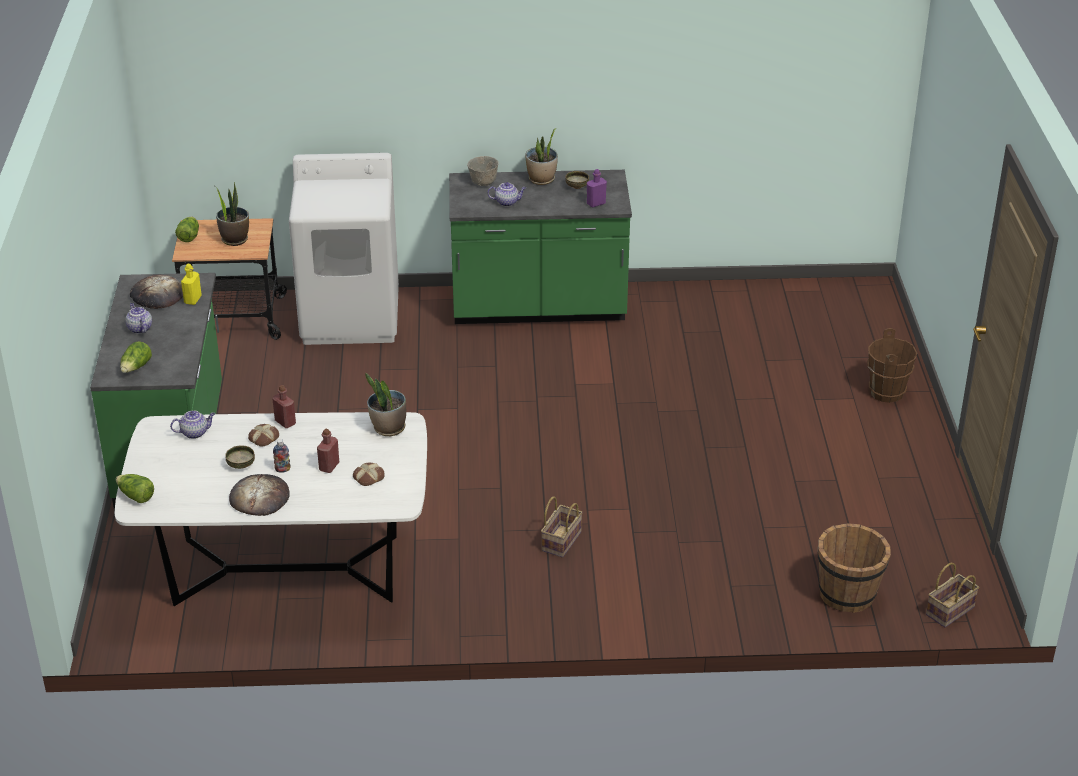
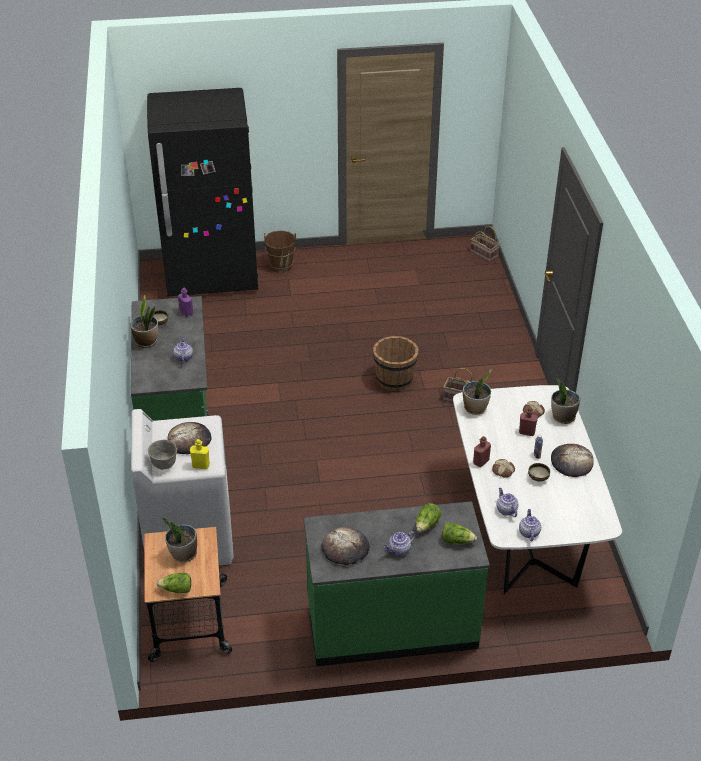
camera: 95 degrees left, 5 degrees up
(135, 496) = (591, 529): lettuce -> lettuce (427, 524)
(151, 446) = (528, 532): none -> teapot
(193, 300) = (349, 523): yellow bottle -> yellow bottle (201, 465)
(349, 199) = (189, 440): none -> bread
(351, 503) = (563, 417): none -> potted plant
(483, 183) = (150, 372): grey bowl -> grey bowl (165, 464)
(847, 594) = (480, 287): brown bucket -> brown bucket (394, 380)
(857, 332) = (212, 275): none -> black fridge

